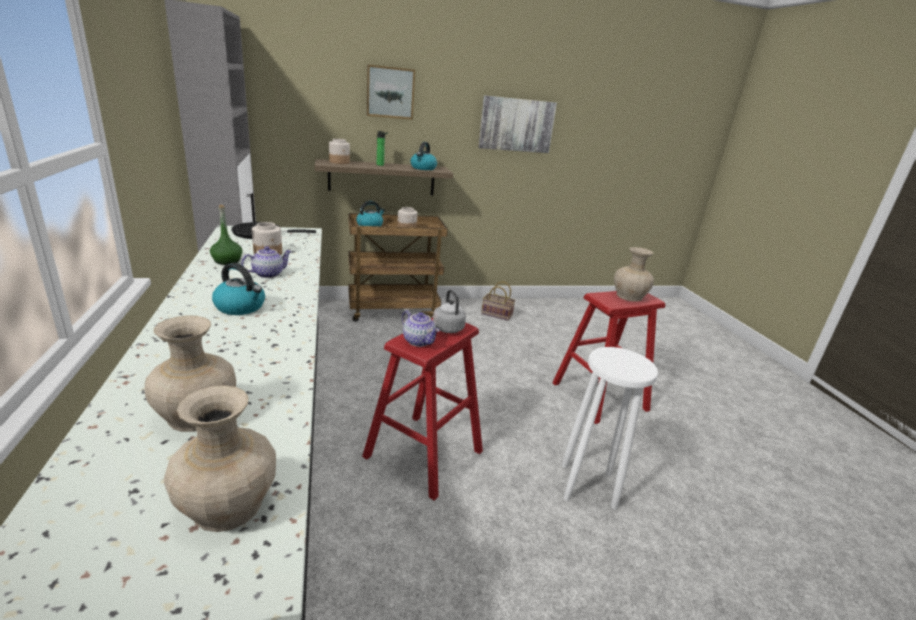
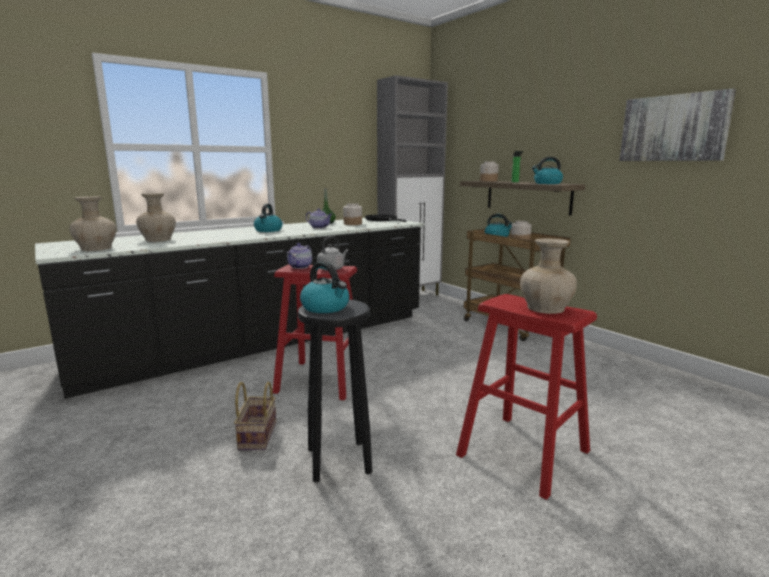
camera: 70 degrees right, 10 degrees down
(390, 92) = (538, 116): picture -> none
(496, 314) = (602, 365): basket -> basket (257, 435)
(589, 486) = (339, 461): white stool -> black stool
(623, 366) = (326, 307): none -> kettle

